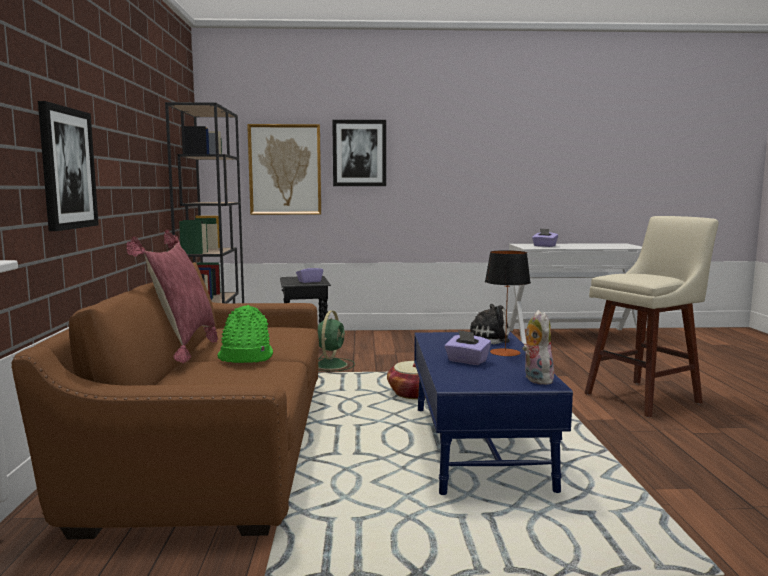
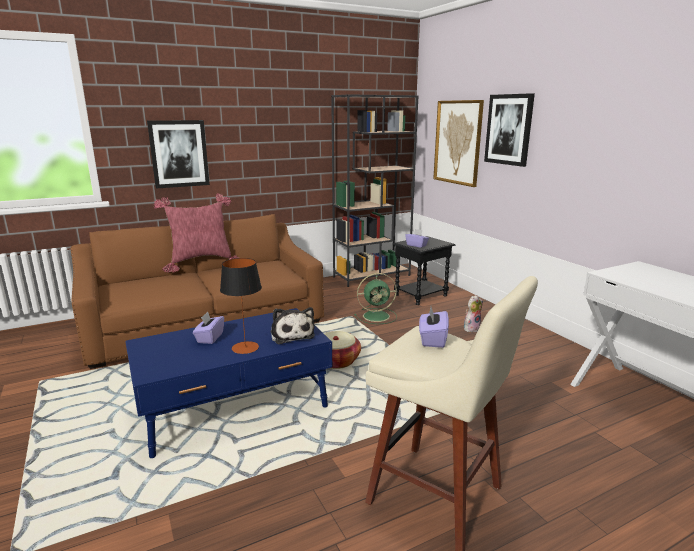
camera: 65 degrees right, 10 degrees up
(245, 357) = (198, 281): green hat -> none
(535, 379) = (162, 368): plush toy -> plush toy (471, 328)
(544, 246) = (648, 277): purple tissue box -> purple tissue box (432, 339)

